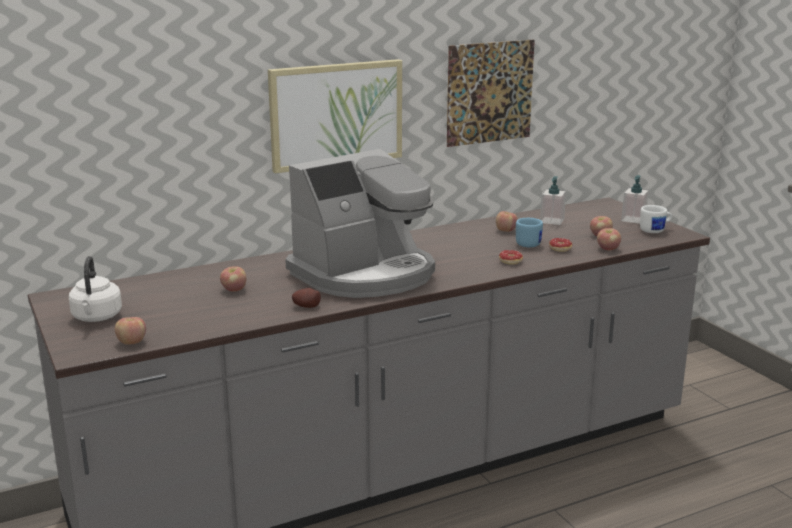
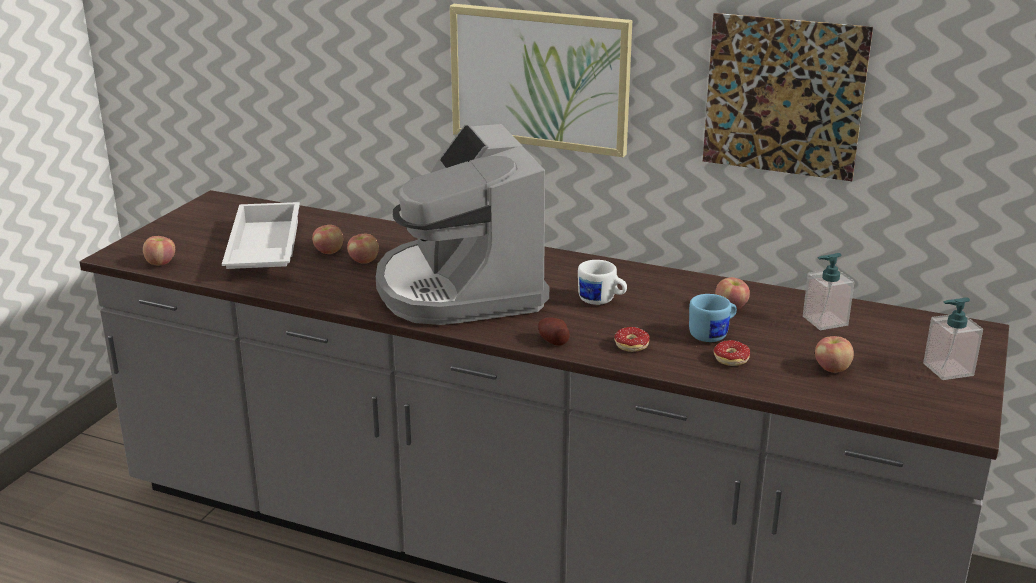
camera: 50 degrees right, 5 degrees up
(96, 317) = (194, 230): white kettle -> none
(185, 306) = (262, 249): none -> white tray
(306, 306) = (334, 295): potato -> potato (553, 341)
(365, 274) = (460, 288): coffee machine -> coffee machine turned 60 degrees clockwise
(608, 249) = (791, 389): apple -> apple (363, 261)
(655, 230) = (935, 399): white mug -> white mug (601, 301)

